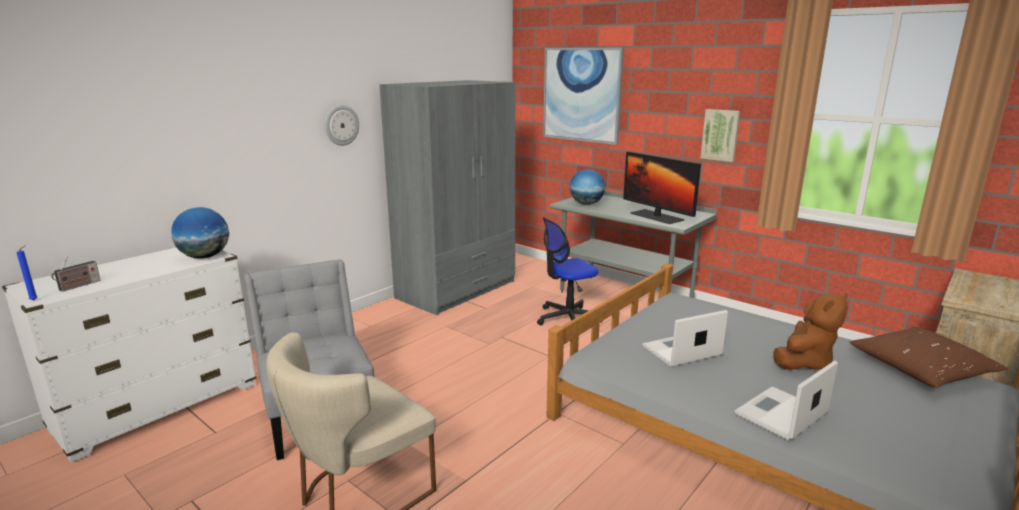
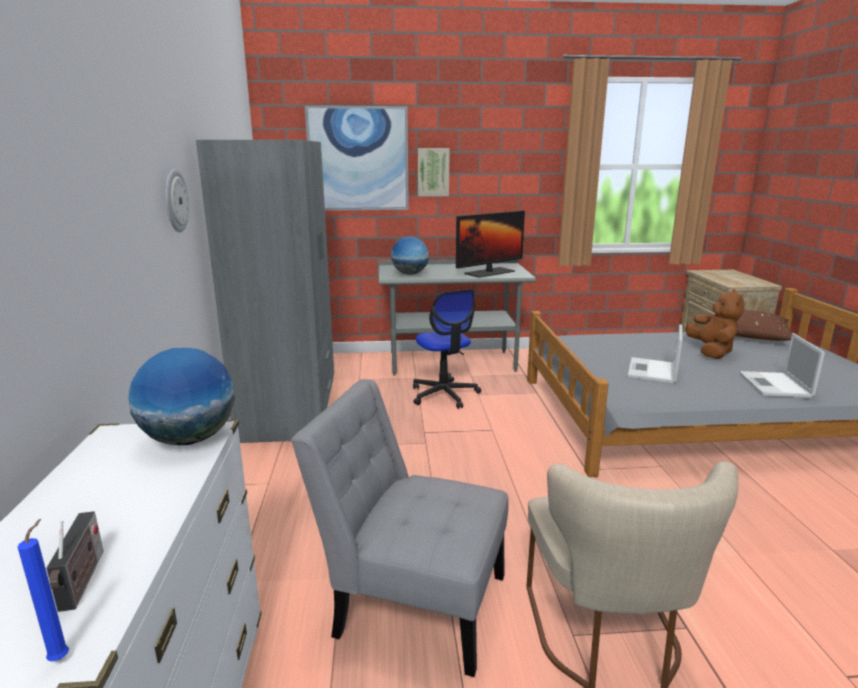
camera: 45 degrees left, 0 degrees up
(567, 319) = (444, 395): office chair -> office chair turned 45 degrees counterclockwise
(656, 217) = (489, 272): monitor -> monitor turned 45 degrees counterclockwise
(720, 135) = (514, 189): picture -> picture (433, 172)

